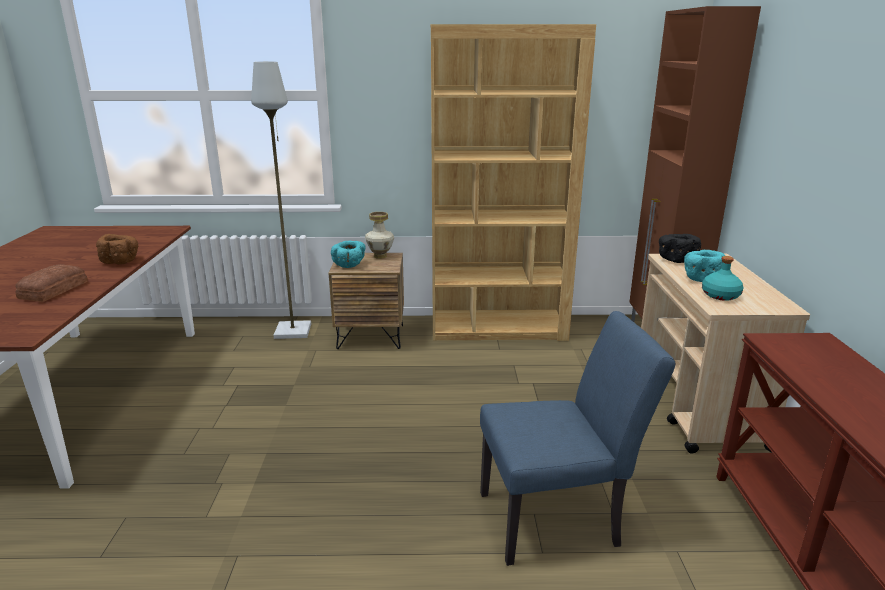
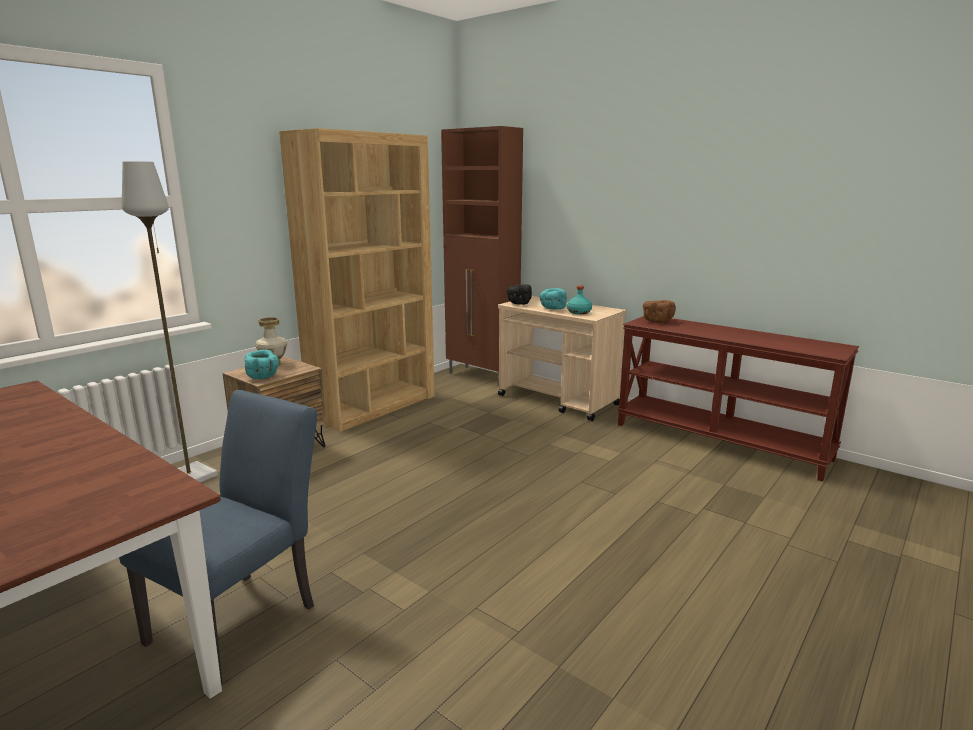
camera: 50 degrees left, 5 degrees down
(52, 290) = (61, 467): bread -> none
(121, 261) = (63, 424): brown bowl -> brown bowl (657, 321)
(559, 518) = (594, 476): blue chair -> blue chair (243, 617)

